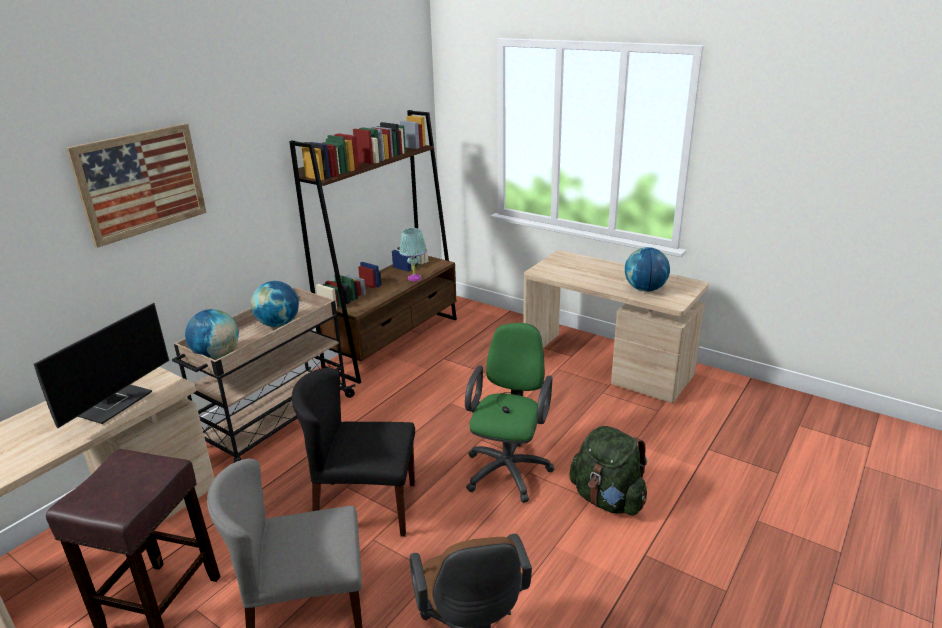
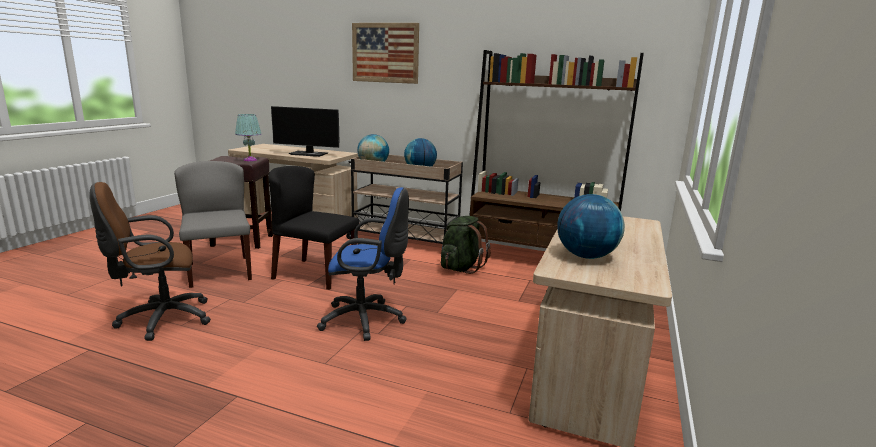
camera: 75 degrees right, 10 degrees down
(365, 508) = (314, 274): black chair -> black chair turned 60 degrees counterclockwise
(415, 278) = (561, 205): turquoise table lamp -> turquoise table lamp (250, 160)
(509, 468) = (367, 320): green office chair -> blue office chair
(607, 499) = (323, 373): green backpack -> green backpack (461, 268)

